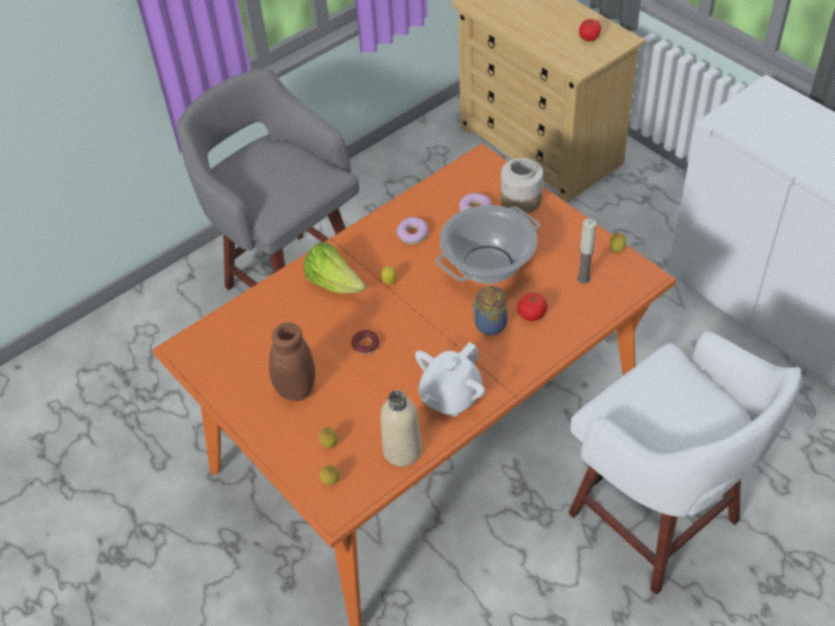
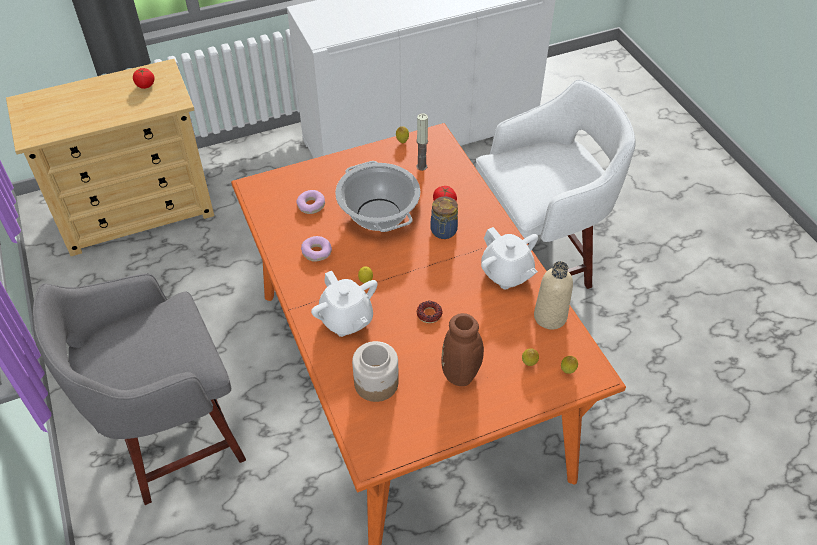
camera: 75 degrees left, 0 degrees up
(334, 283) = (346, 320): lettuce -> white teapot
(520, 200) = (317, 176): jar -> jar (376, 383)

